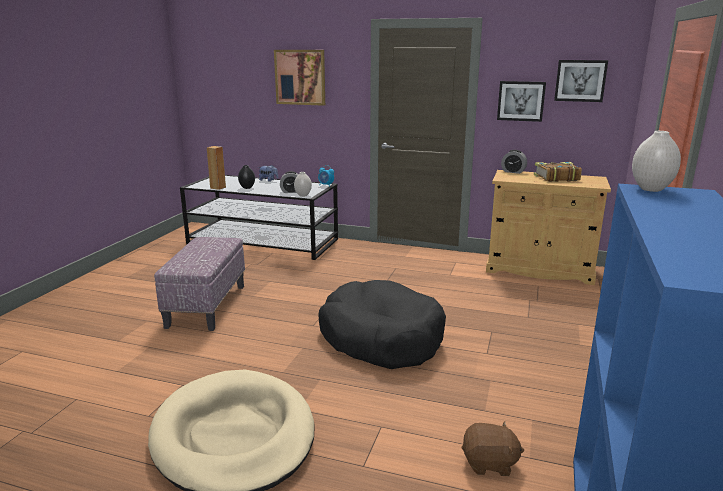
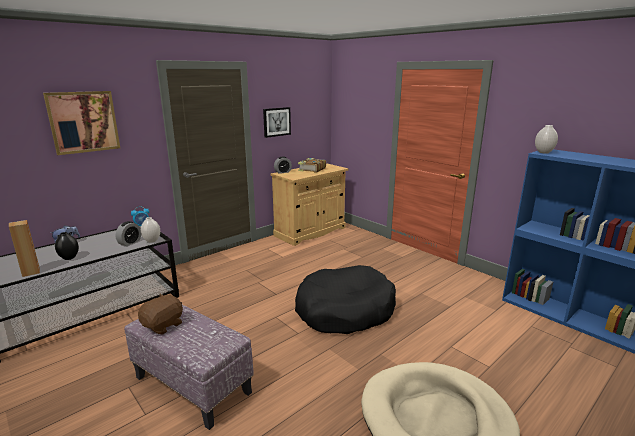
camera: 60 degrees left, 0 degrees up
(489, 463) = (498, 323): brown plush toy -> brown plush toy (163, 325)
(580, 80) = (305, 104): picture -> none

